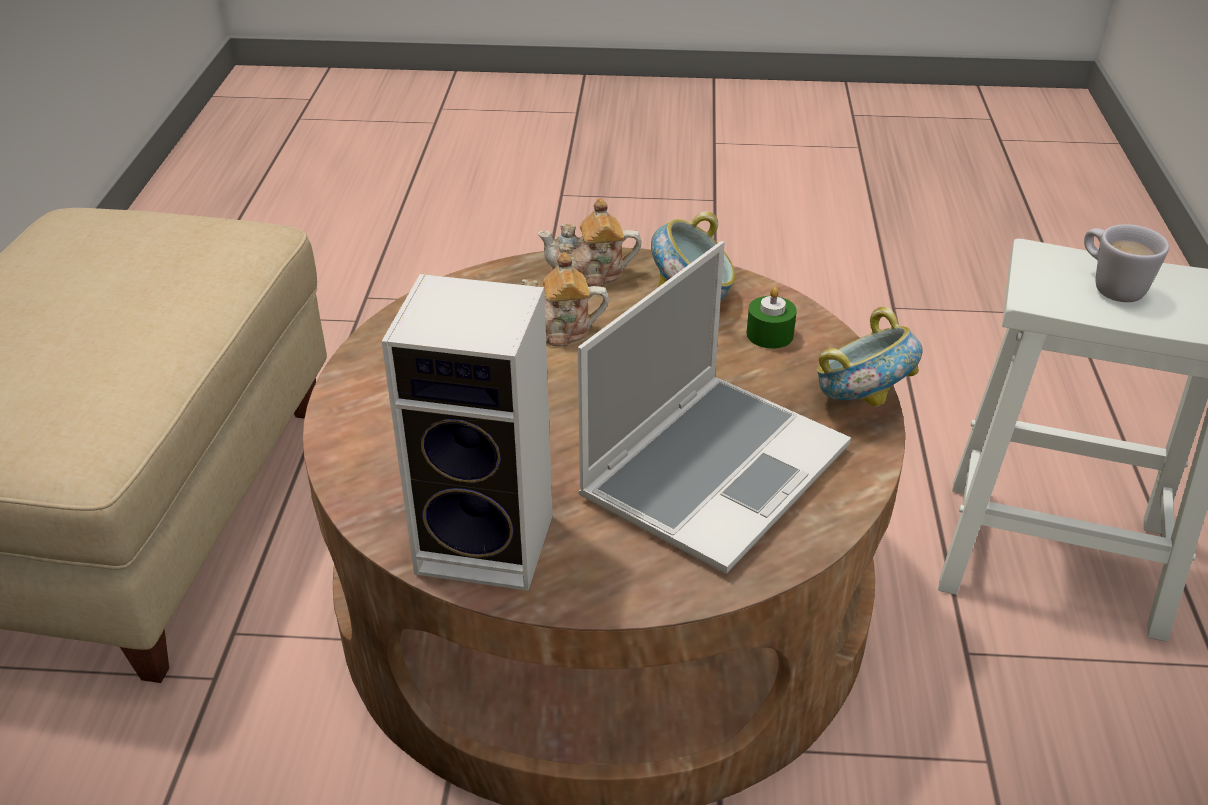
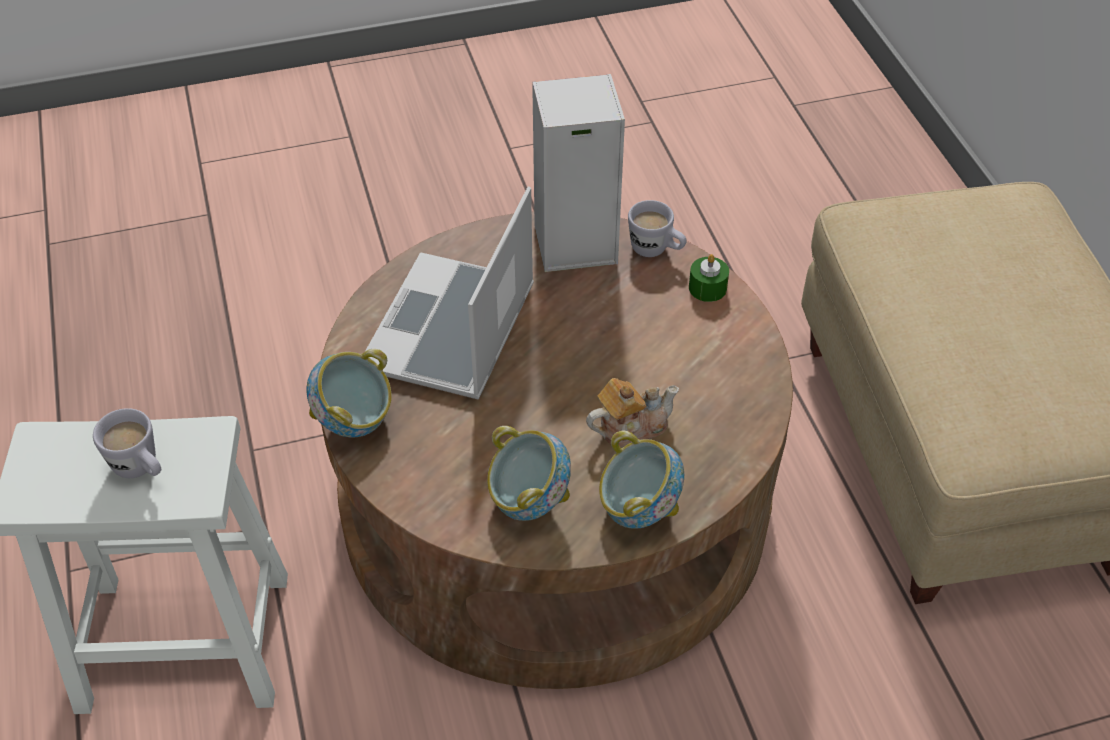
camera: 160 degrees right, 10 degrees up
(379, 506) = (656, 250): none -> white mug
(589, 273) = (638, 508): teapot -> bowl
(769, 334) = (445, 475): green candle -> green candle (707, 288)

